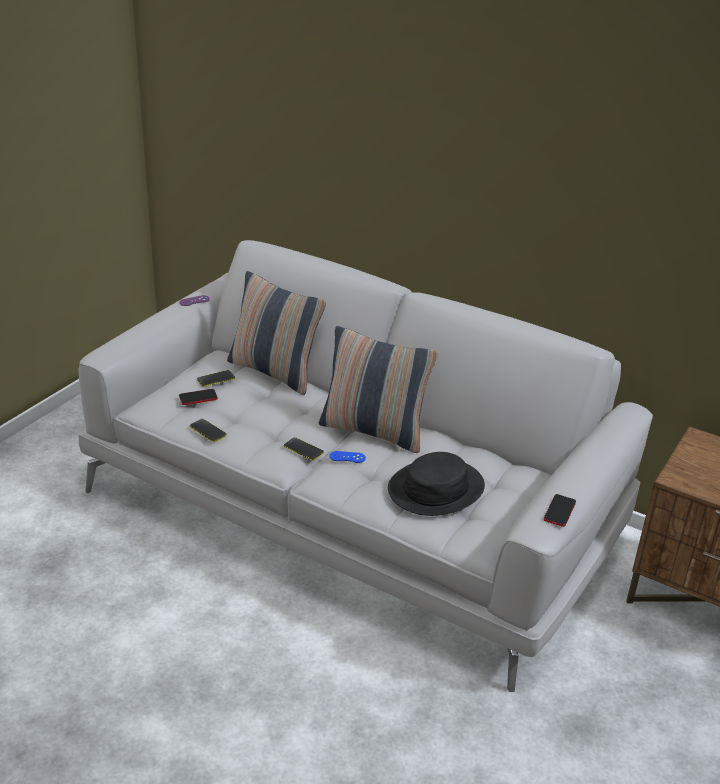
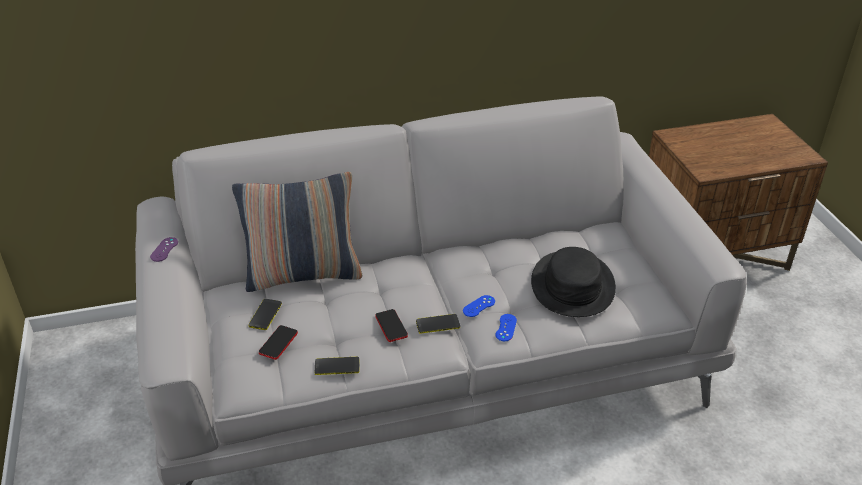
camera: 45 degrees left, 5 degrees up
(343, 480) = (506, 327): none -> blue game controller
(374, 431) = (458, 271): pillow -> none
(559, 511) = (711, 239): phone -> phone (391, 326)

